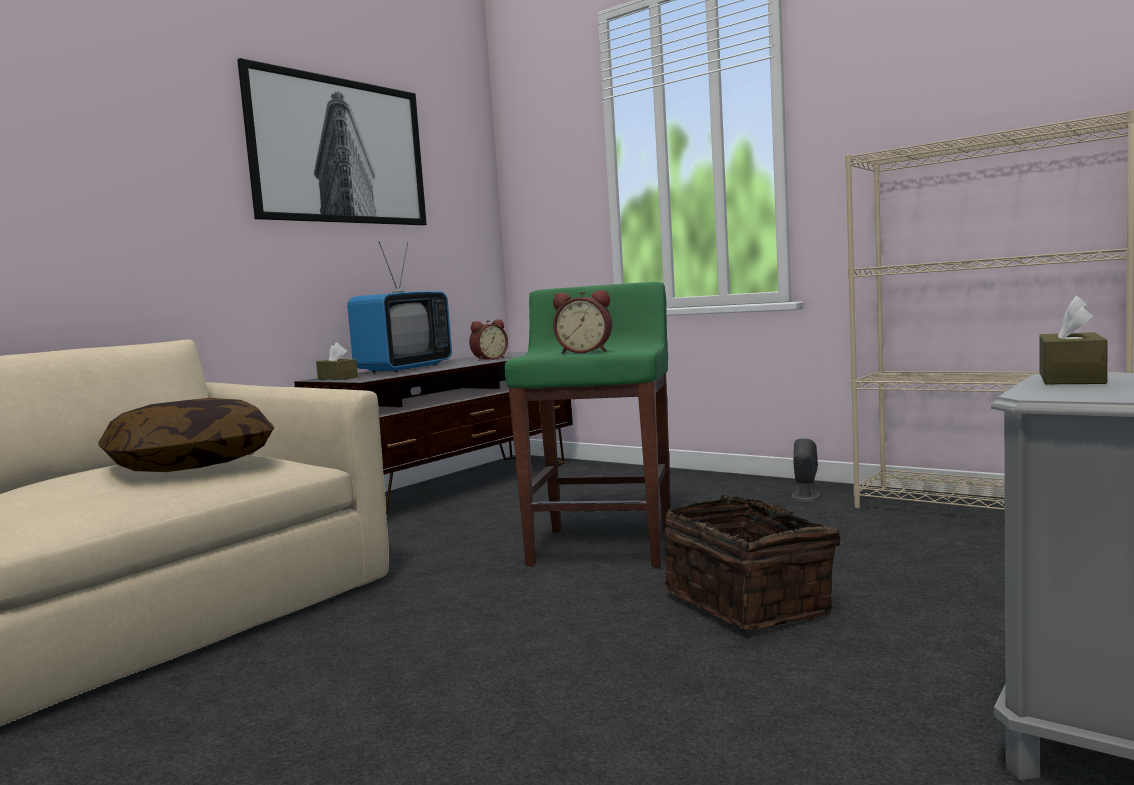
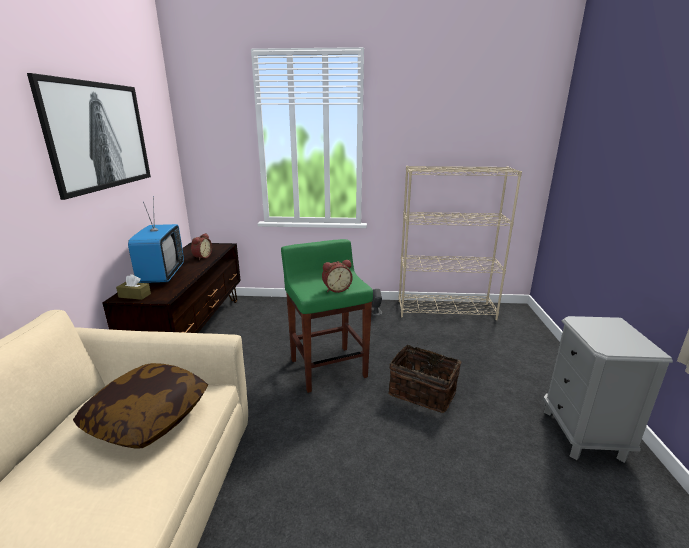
camera: 35 degrees left, 15 degrees up
(1071, 378) = (585, 325): brown tissue box -> none

